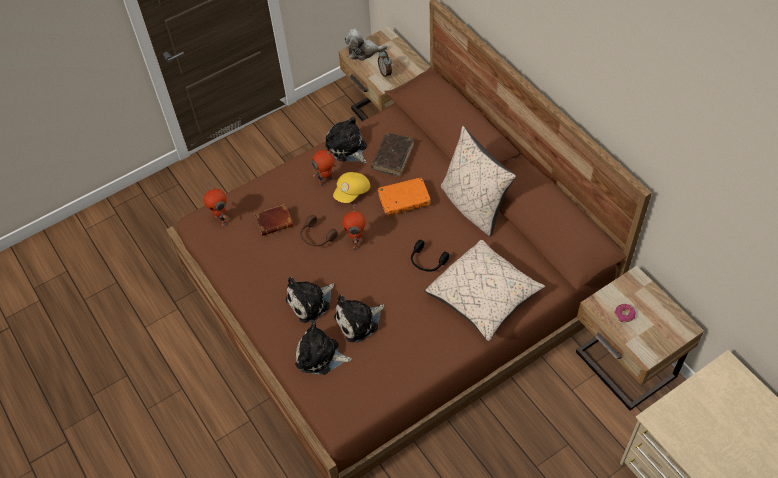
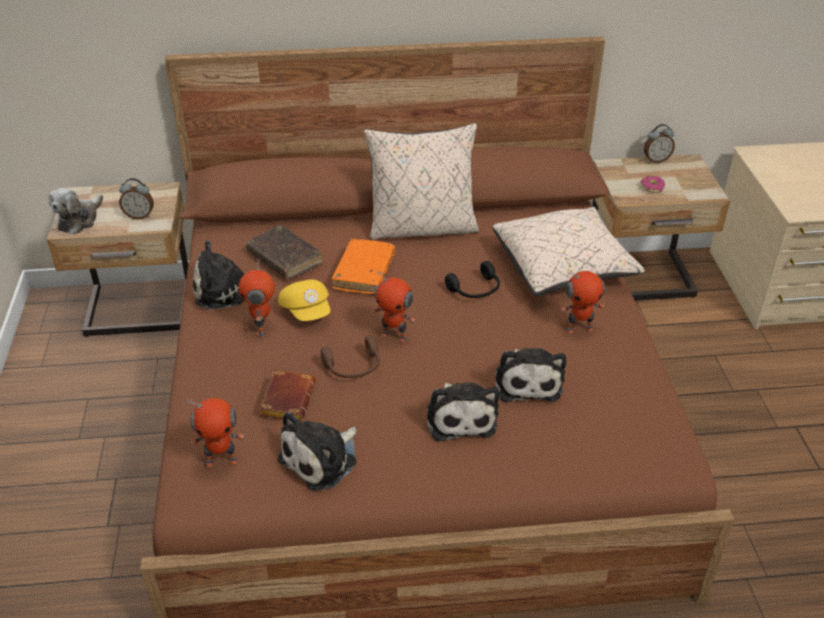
camera: 65 degrees left, 15 degrees down
(320, 356) = (561, 440): plush toy -> plush toy (322, 459)
(424, 329) = (579, 328): none -> toy robot
(669, 304) = (656, 160): none -> alarm clock

